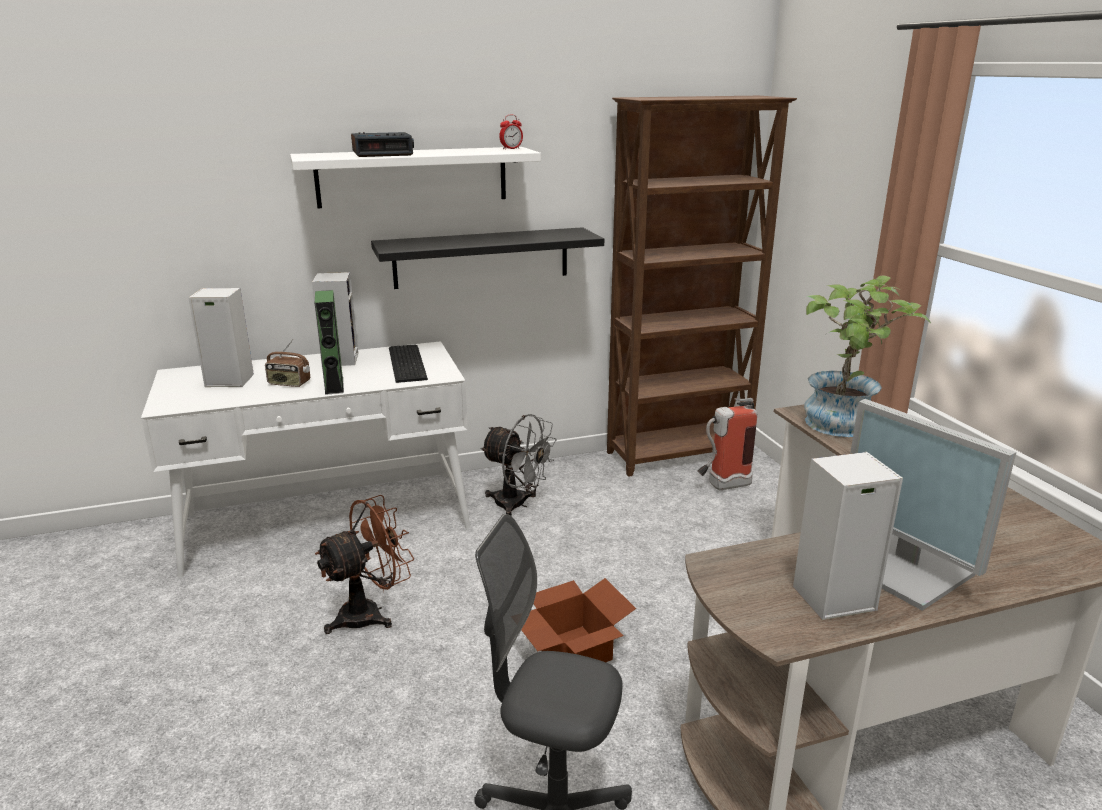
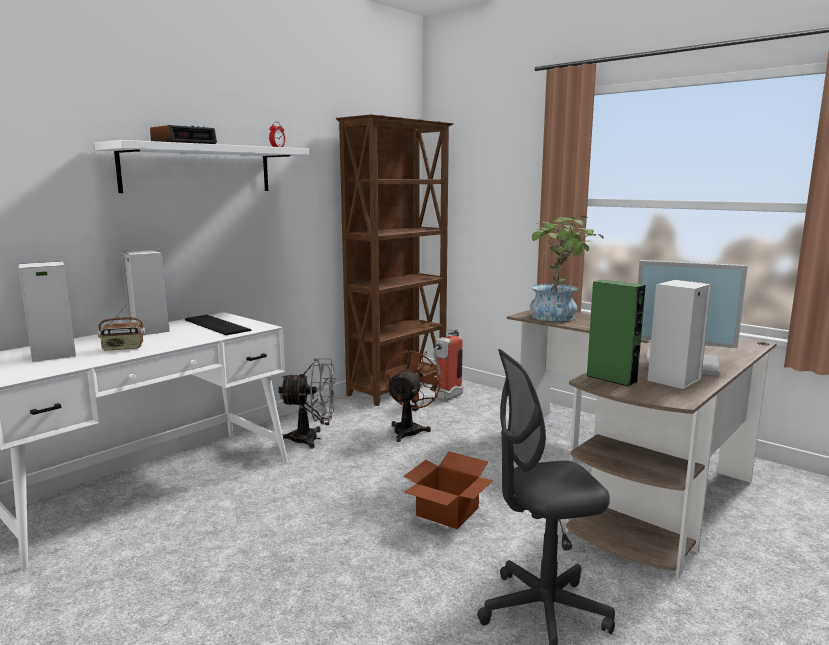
camera: 30 degrees left, 10 degrees down
(334, 385) = (171, 343): green speaker -> green speaker (611, 379)
(370, 613) = (260, 537): brown fan -> brown fan (409, 429)
(482, 257) = (252, 239): black shelf -> none

